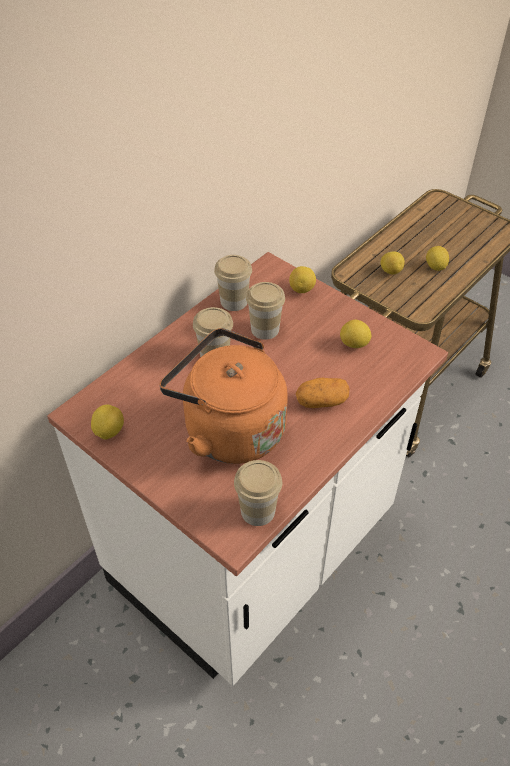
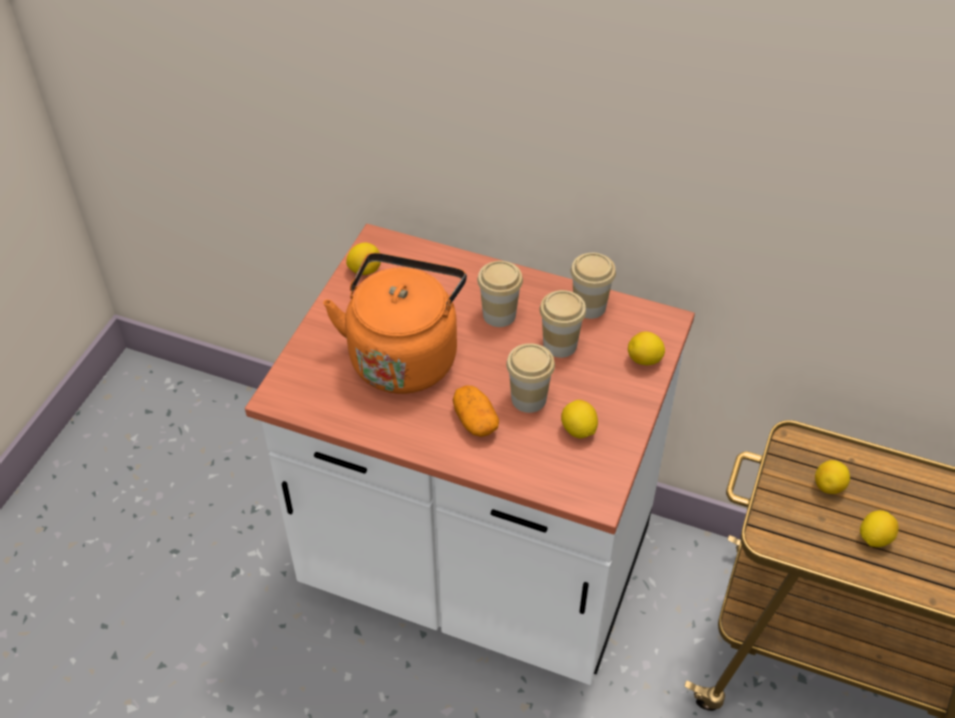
camera: 70 degrees right, 0 degrees up
(258, 511) = (313, 405): cup -> cup (528, 399)

